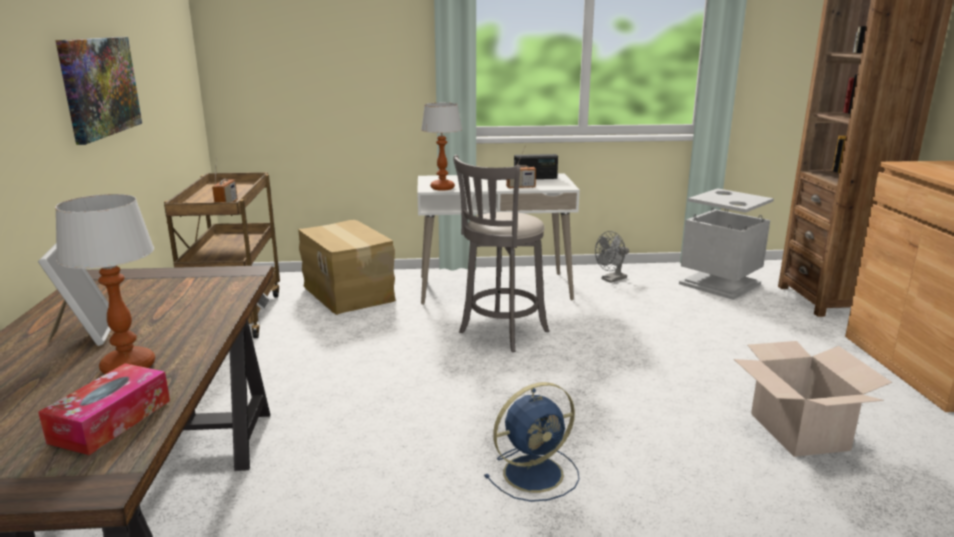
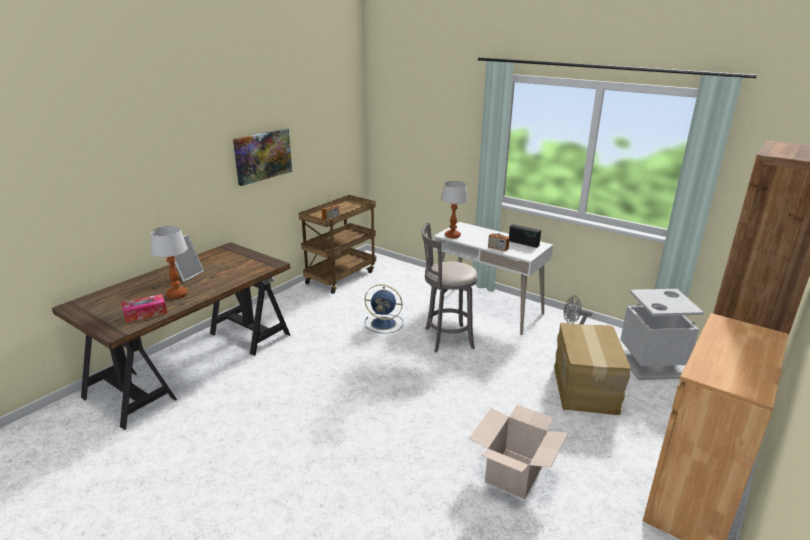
camera: 40 degrees right, 5 degrees up
(349, 293) = (406, 283): cardboard box -> cardboard box (586, 388)
(535, 472) = (349, 415): blue fan -> blue fan (384, 323)

